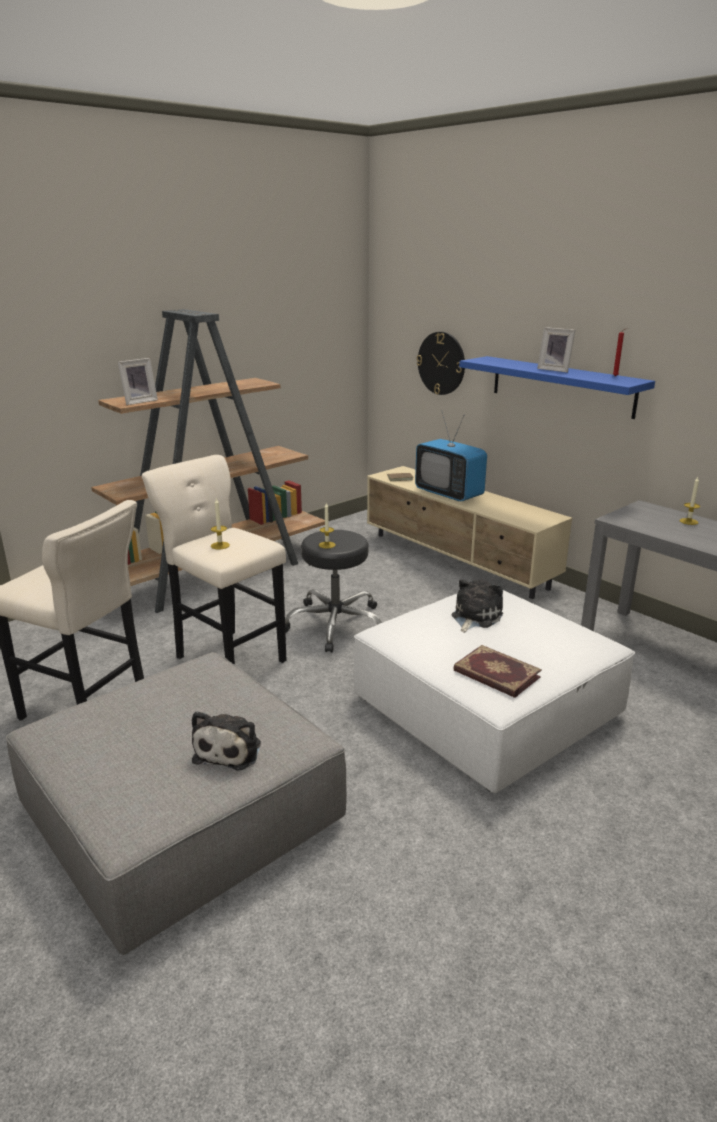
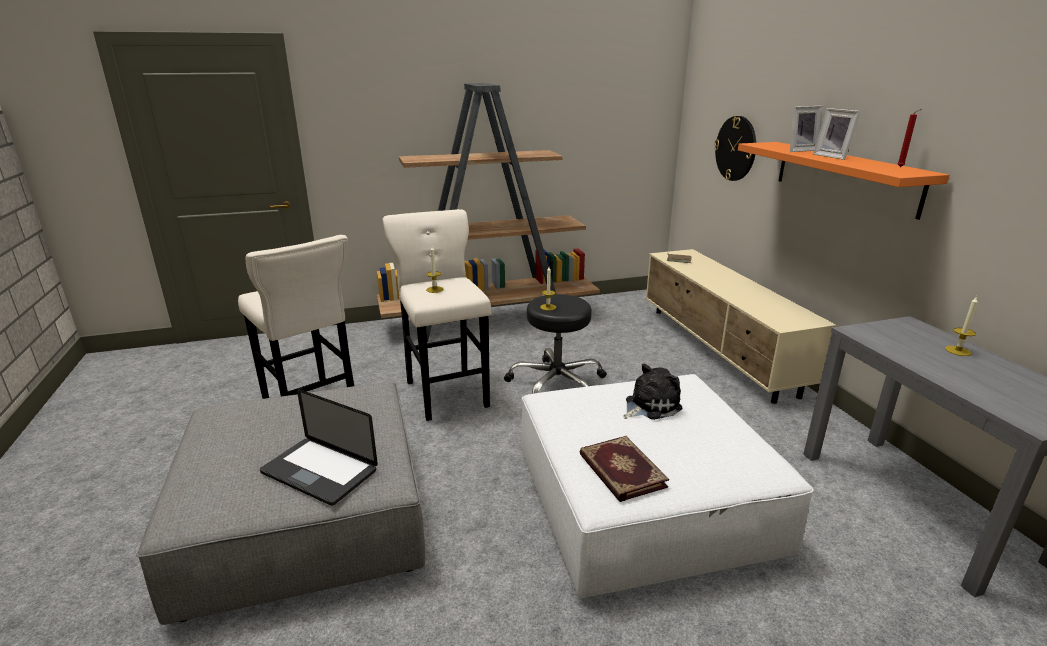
camera: 25 degrees right, 0 degrees up
(139, 401) = (425, 159): picture frame -> picture frame (799, 150)
(230, 750) = (319, 472): plush toy -> laptop
(449, 494) = (716, 281): television -> none
(561, 386) = (844, 176): blue shelf -> orange shelf

